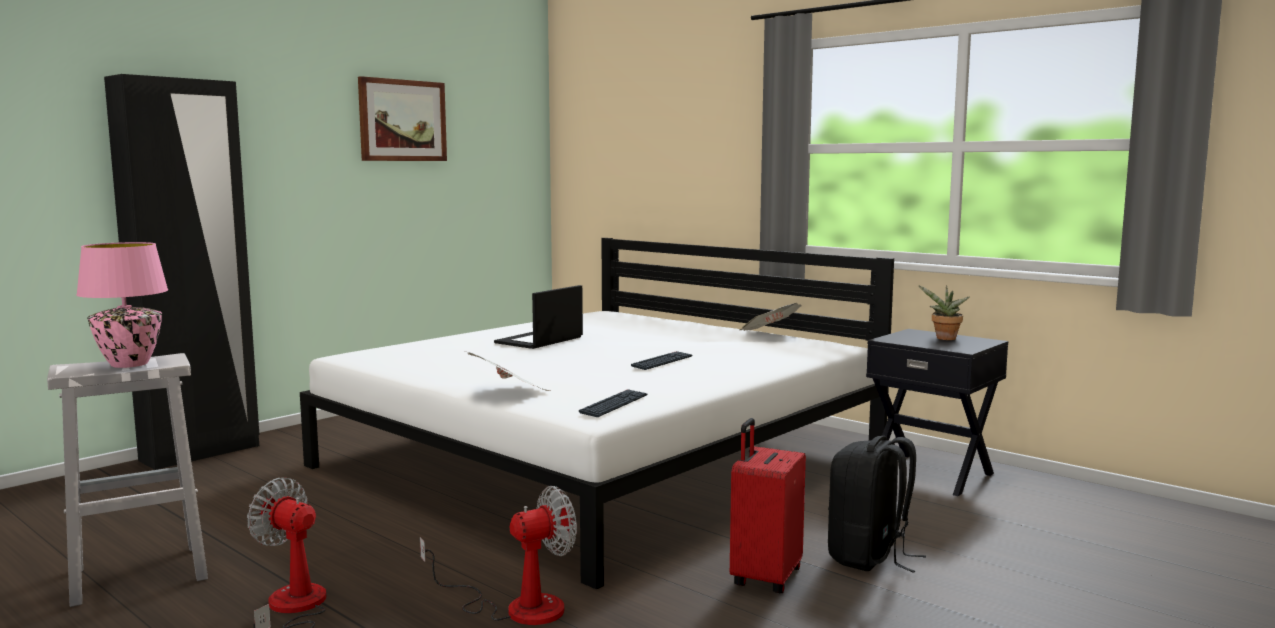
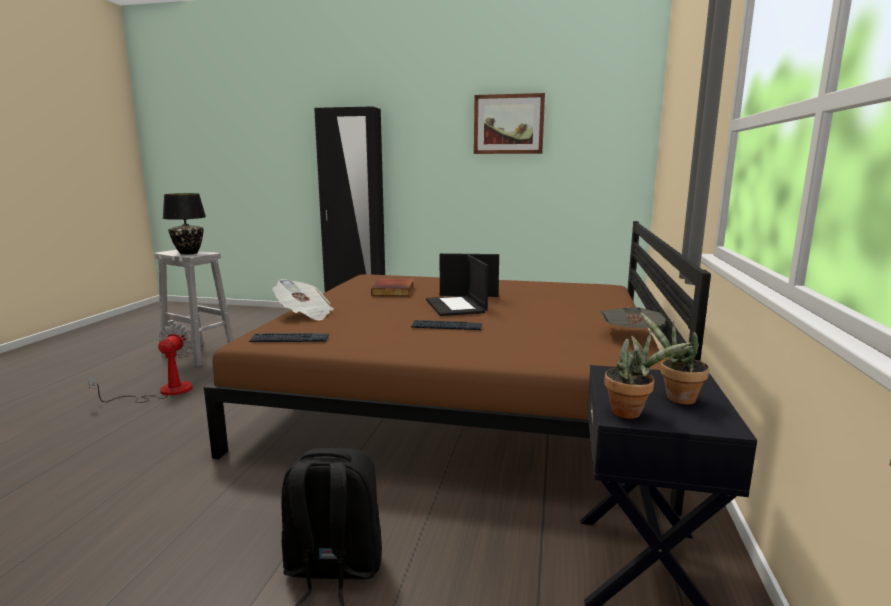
camera: 60 degrees right, 5 degrees up
(129, 364) = (189, 253): pink table lamp -> black table lamp
(468, 357) = (394, 291): none -> book
(516, 607) = (177, 442): fan -> none
(595, 350) = (456, 306): none -> laptop
(604, 457) = (465, 394): white bed -> brown bed
(764, 578) = (256, 520): red suitcase -> none
(960, 347) = (631, 413): none -> potted plant

